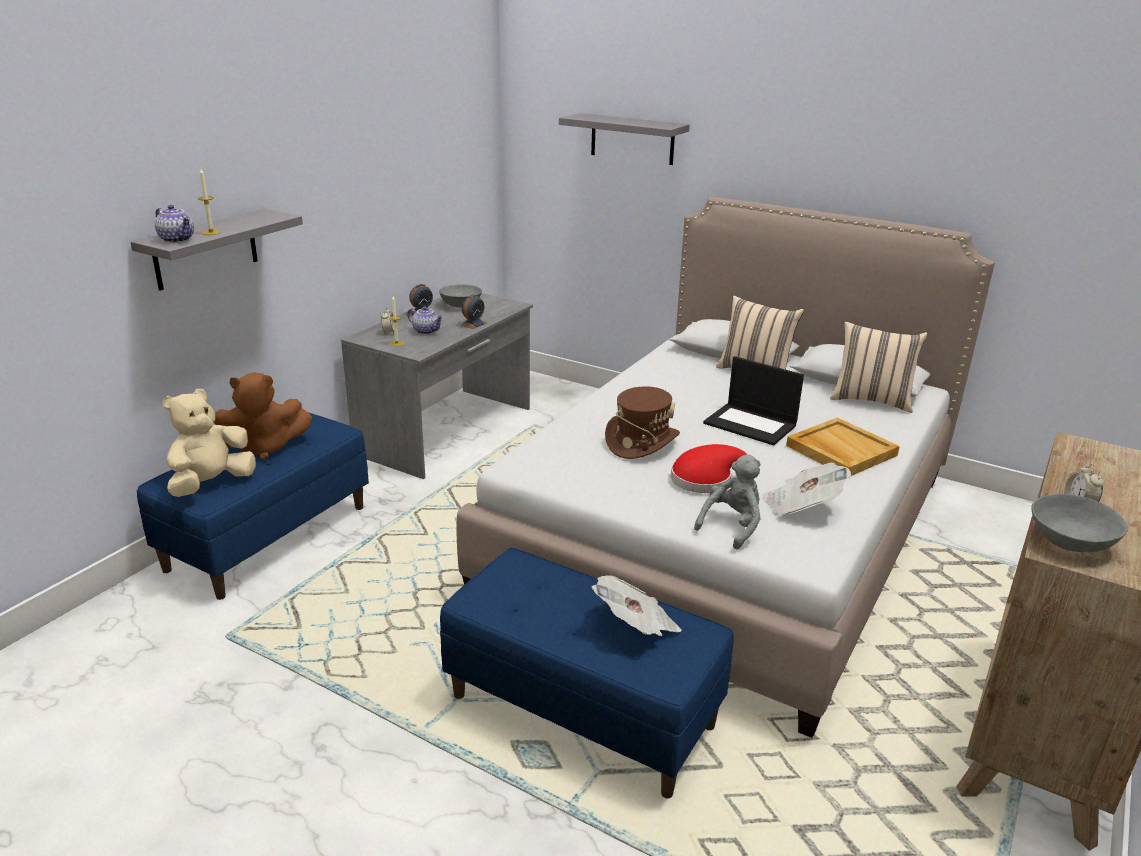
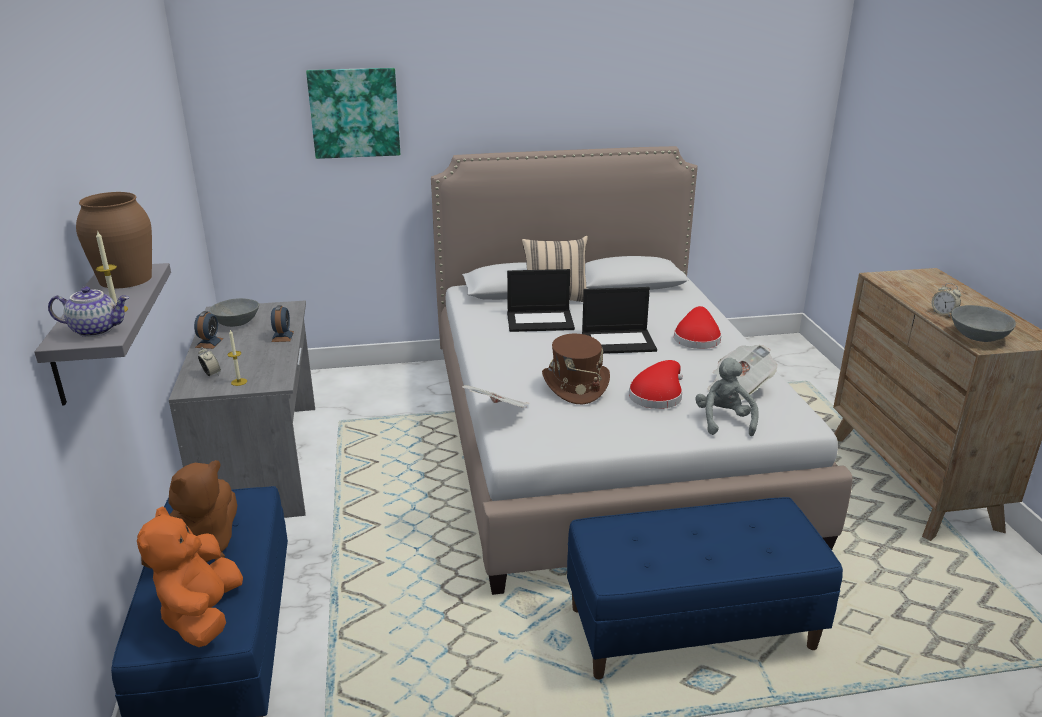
camera: 40 degrees left, 0 degrees up
(211, 484) = (202, 615): beige plush toy -> orange plush toy
(257, 218) = (125, 279): none -> brown vase
(426, 331) = (248, 359): teapot -> none
(632, 139) = (354, 113): grey shelf -> picture
(636, 626) = (739, 528): newspaper -> newspaper (498, 412)
(709, 383) = (540, 321): none -> laptop
(840, 450) = (696, 338): beige tray -> red hat
(871, 400) = (657, 295): beige pillow -> none

